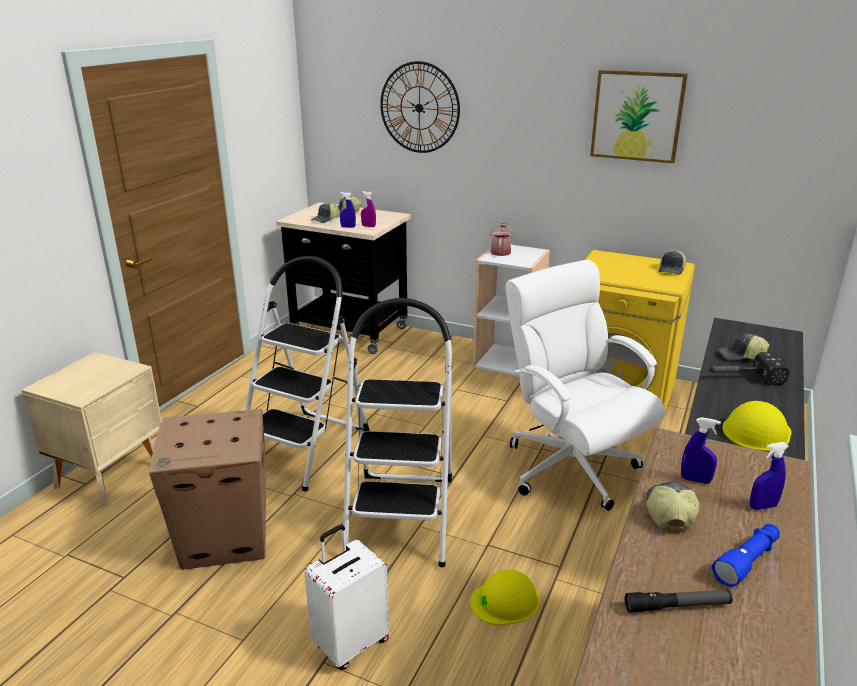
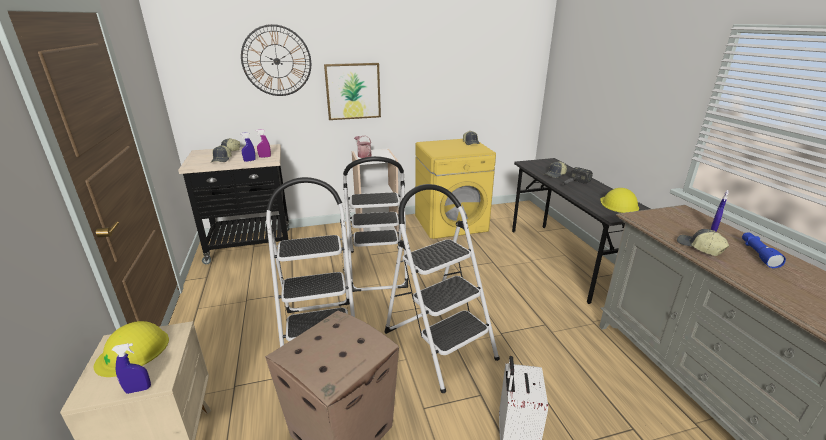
camera: 40 degrees left, 0 degrees up
(442, 409) = (376, 270): none -> step ladder
(505, 601) = (548, 358): yellow hard hat -> yellow hard hat (133, 351)
(571, 469) = (484, 271): white office chair -> none
(637, 116) = (432, 53): picture -> picture (353, 91)
(677, 606) = (786, 287): flashlight -> none
(695, 480) = (676, 229): blue spray bottle -> blue spray bottle (138, 389)

